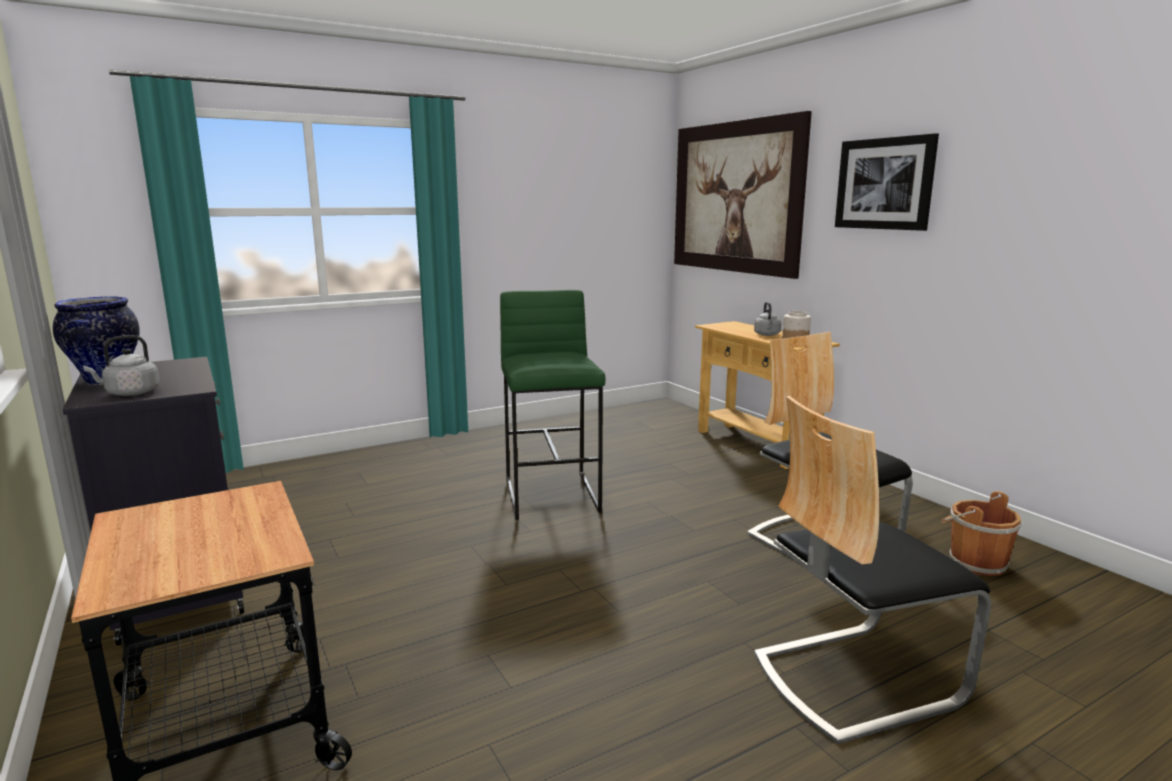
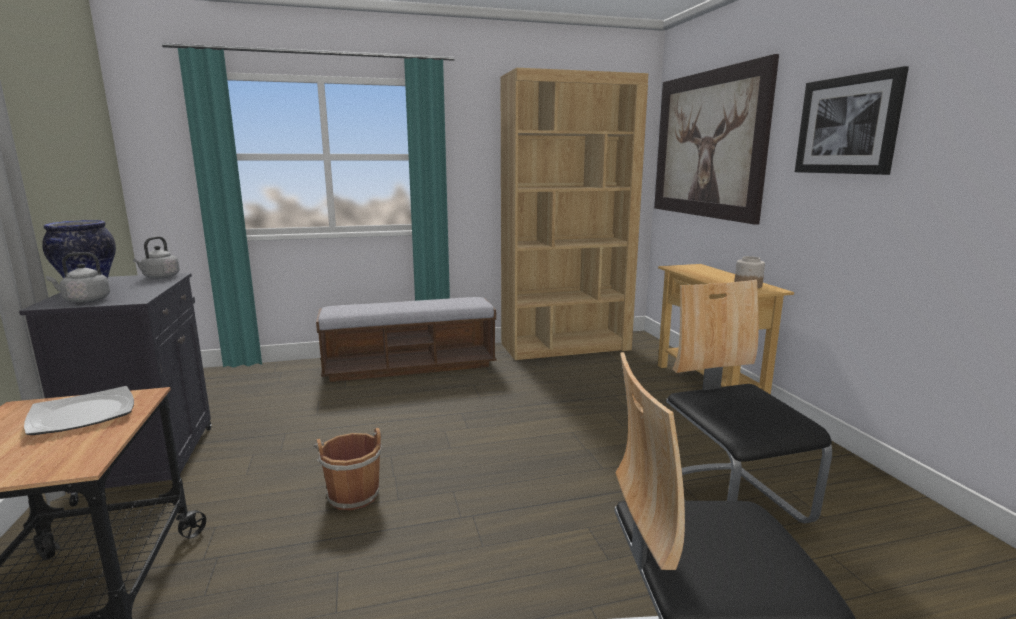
camera: 15 degrees right, 0 degrees up
(213, 515) = (81, 414): none -> plate
(430, 456) = (410, 366): none -> bench
(553, 495) = (490, 414): green stool -> none
(593, 420) = (566, 346): none -> brown bookcase
(767, 335) = (722, 279): grey kettle -> grey kettle (160, 277)
(974, 562) = (906, 553): brown bucket -> brown bucket (352, 494)

